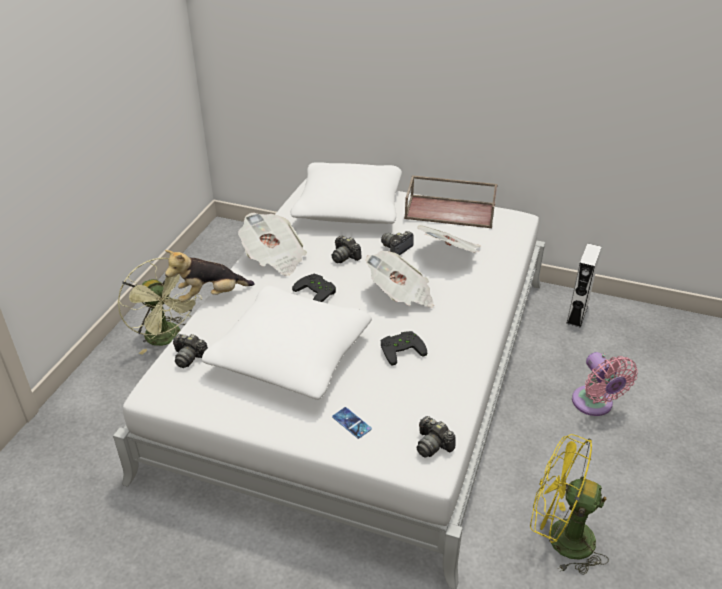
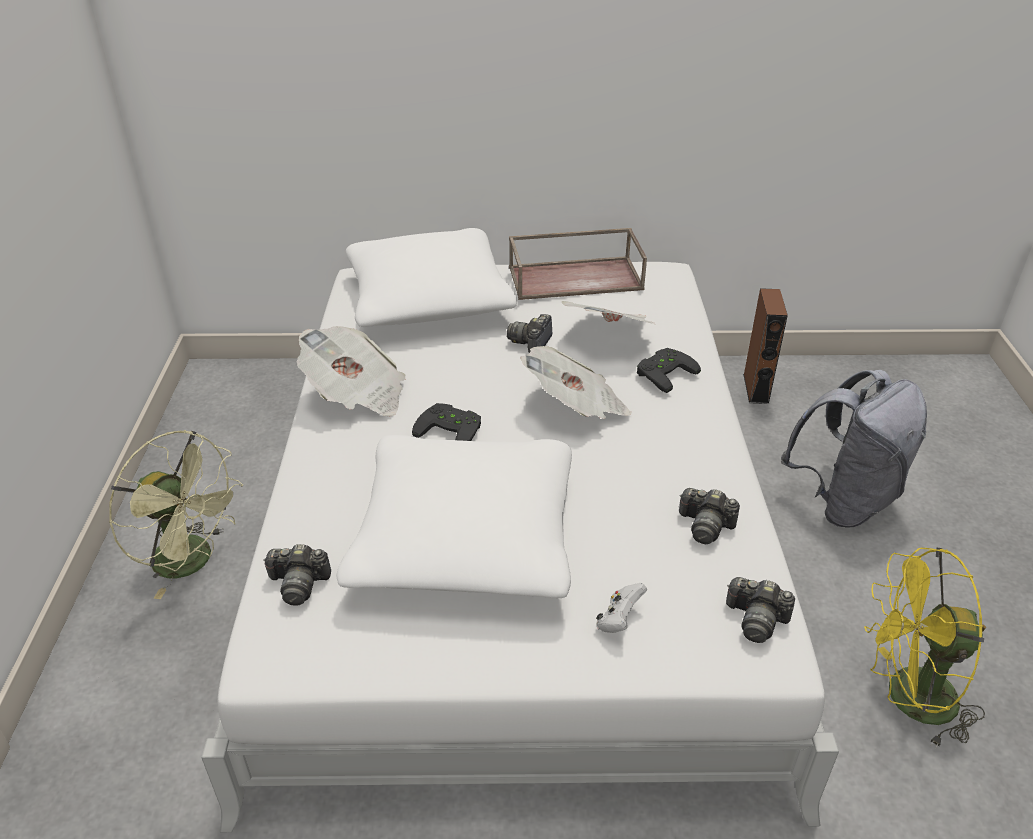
camera: 20 degrees left, 0 degrees up
(210, 296) = (283, 475): plush toy -> none
(345, 256) = (463, 370): camera -> camera (705, 526)
(351, 423) = (619, 620): phone -> white game controller
(401, 348) = (622, 485): black game controller -> black game controller (663, 372)
(577, 314) = (756, 388): white speaker -> brown speaker
(594, 404) = (843, 501): pink fan -> grey backpack

